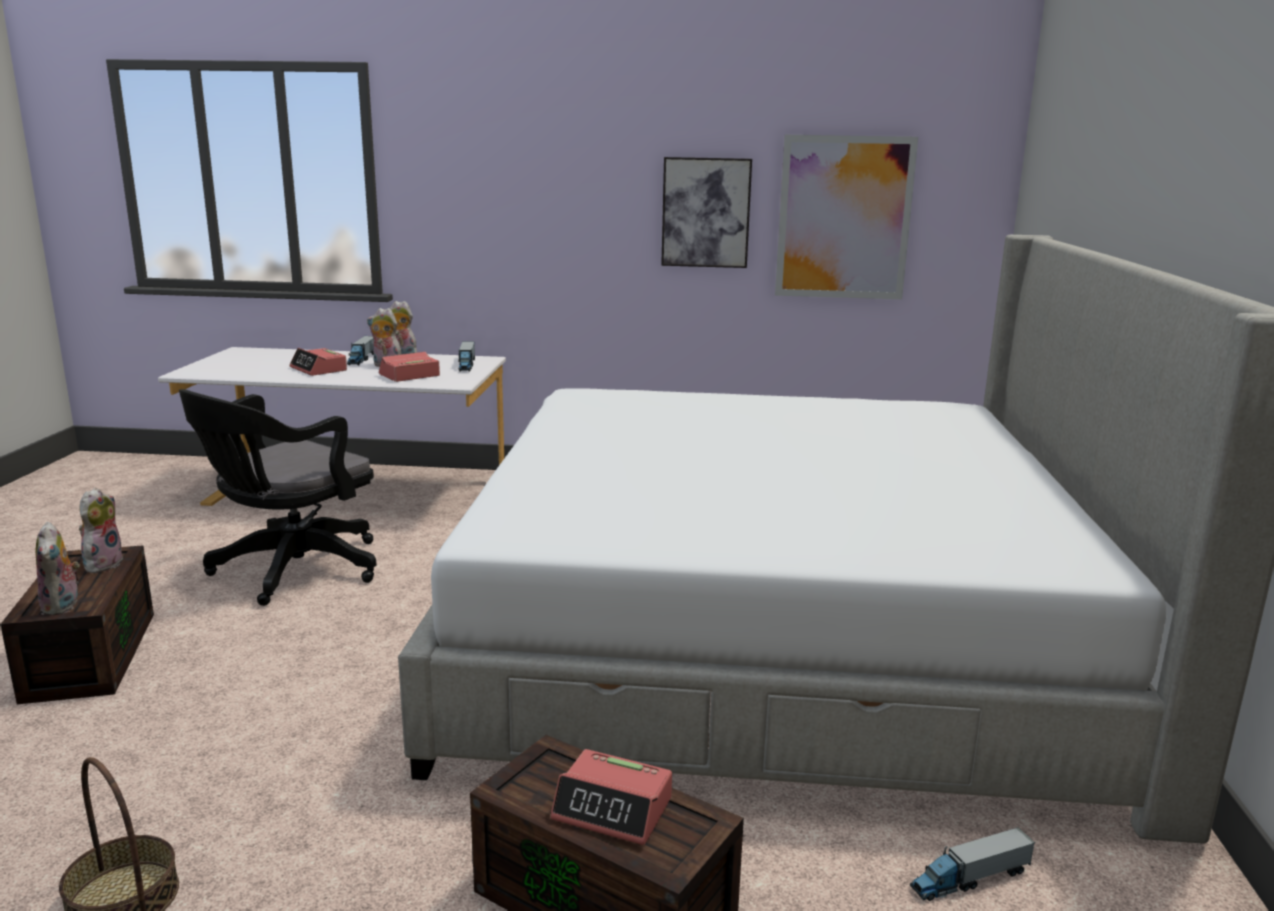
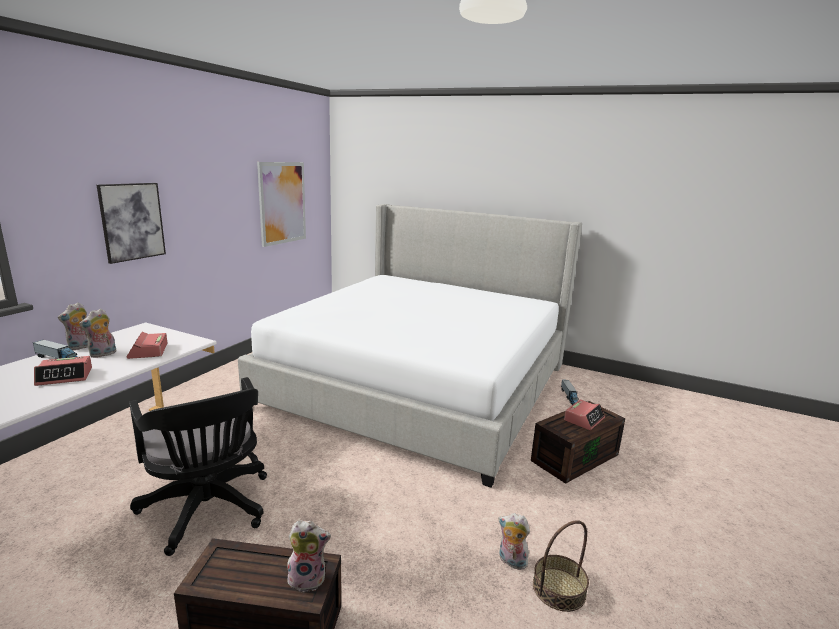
camera: 70 degrees left, 0 degrees up
(103, 564) = (232, 561): plush toy -> plush toy (511, 561)
(466, 365) = (149, 333): toy truck -> none
(706, 212) = (229, 207): picture -> picture (132, 221)

